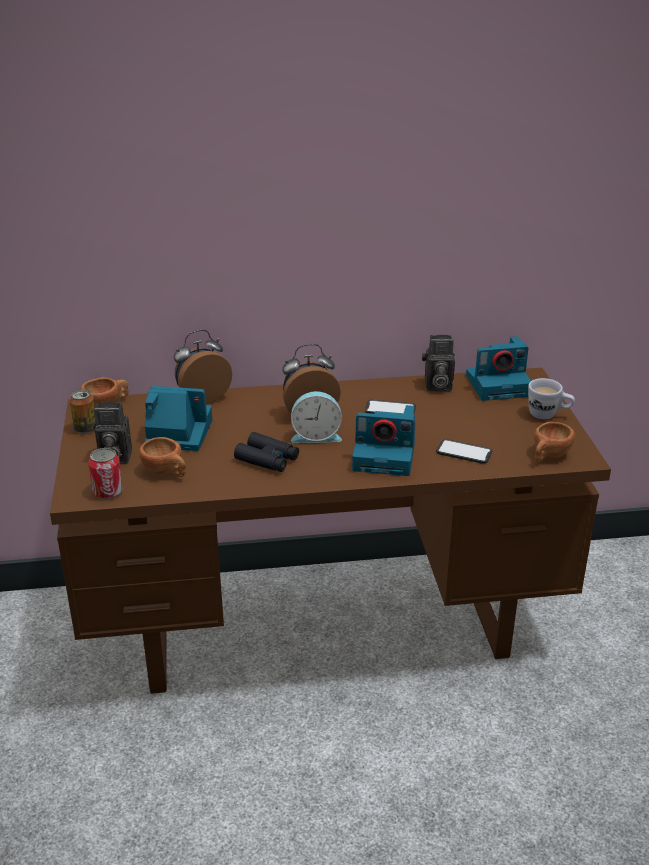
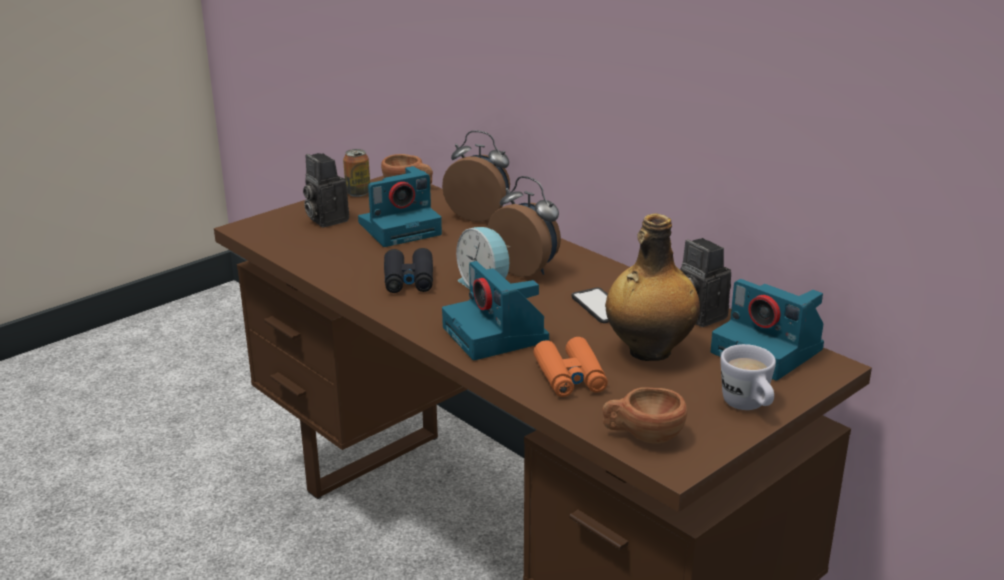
camera: 55 degrees right, 5 degrees down
(108, 492) = (269, 236): can -> none
(166, 472) = (329, 246): brown cup -> none
(177, 433) = (401, 228): camera -> camera turned 90 degrees clockwise
(461, 417) = (648, 351): none -> bottle
(464, 452) = (570, 377): phone -> orange binoculars

